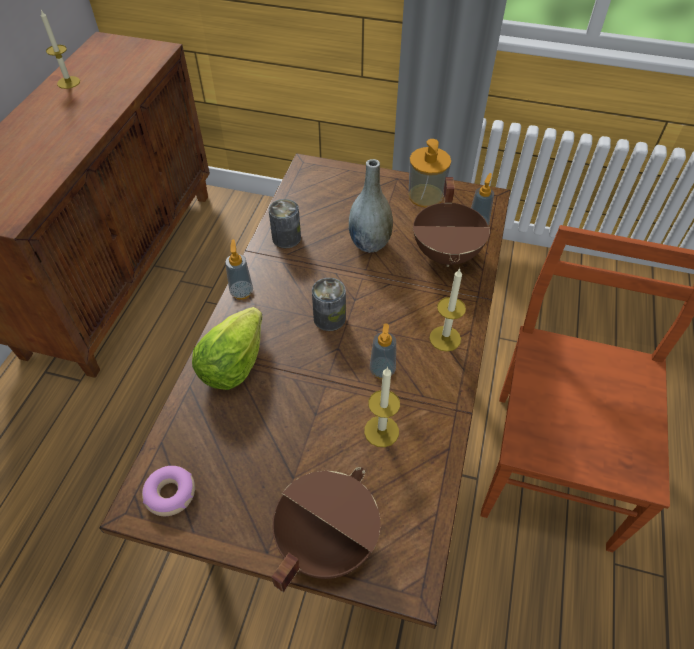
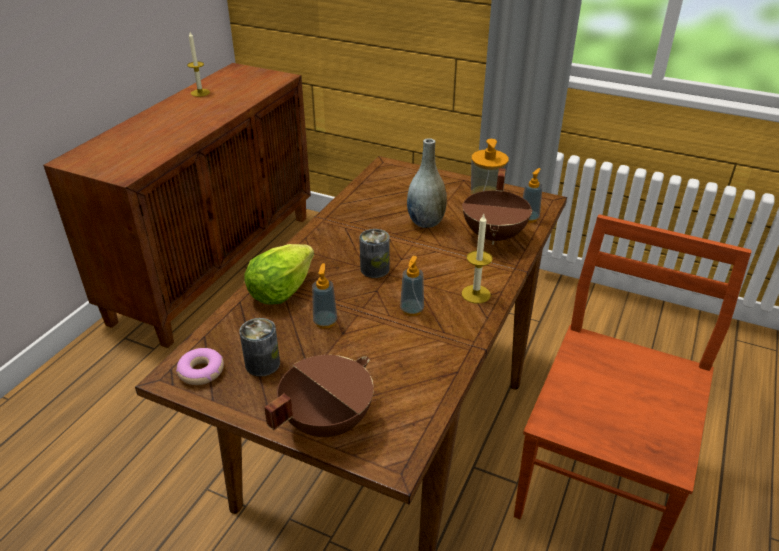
camera: 10 degrees right, 15 degrees down
(241, 292) = (303, 243): soap dispenser -> soap dispenser (325, 321)
(286, 238) = (353, 211): can -> can (262, 364)
(381, 431) = (398, 352): candle -> none

